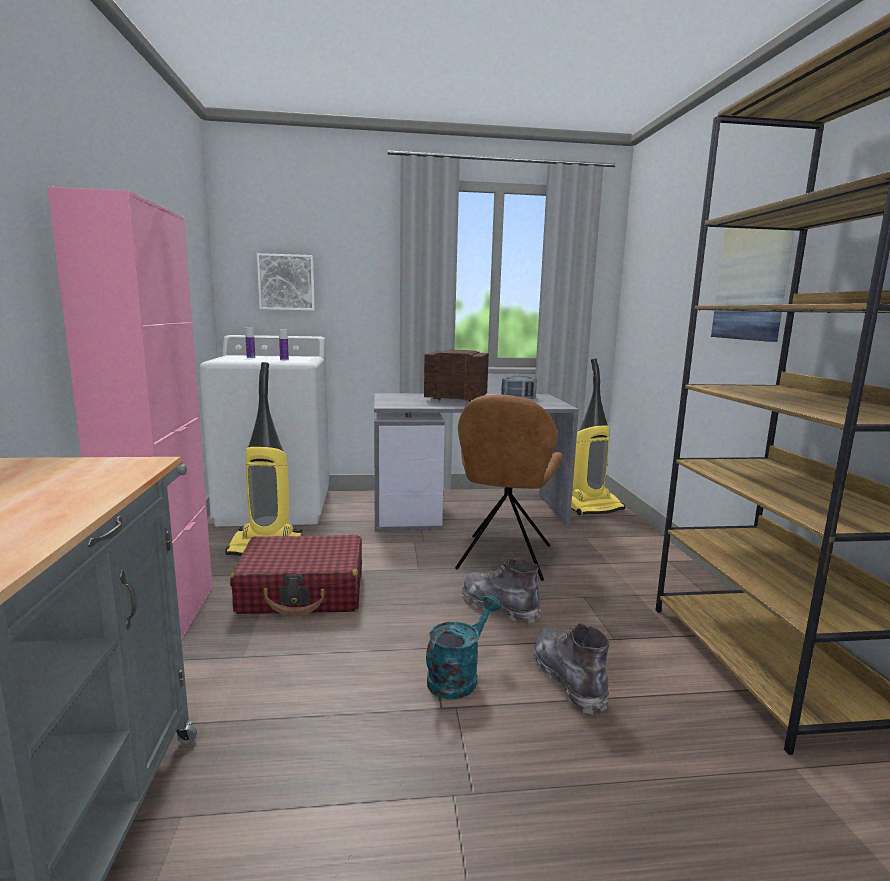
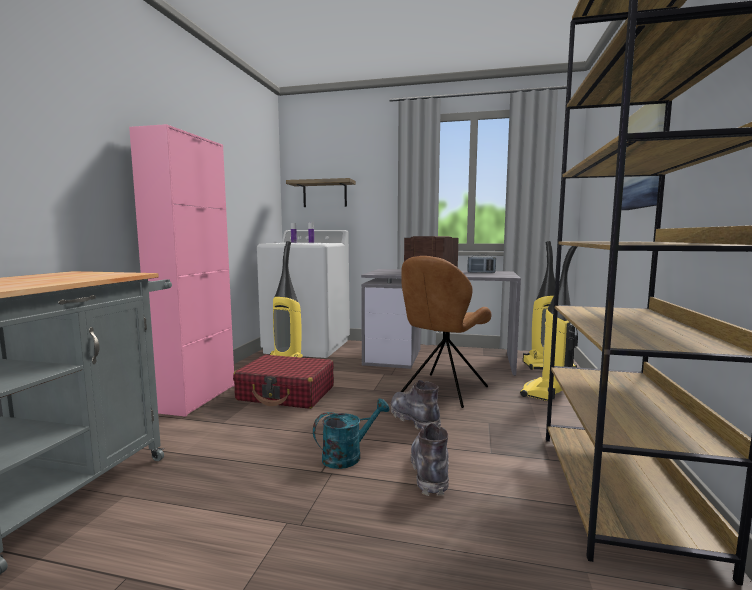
camera: 20 degrees right, 5 degrees down
(286, 282) = (325, 194): picture -> shelf
(615, 545) = (546, 392): none -> vacuum cleaner

